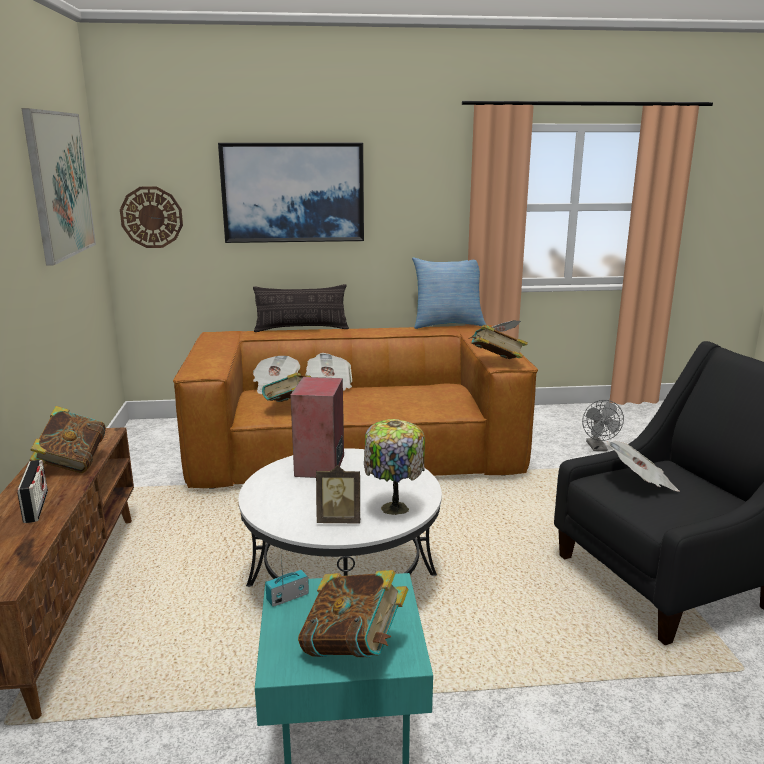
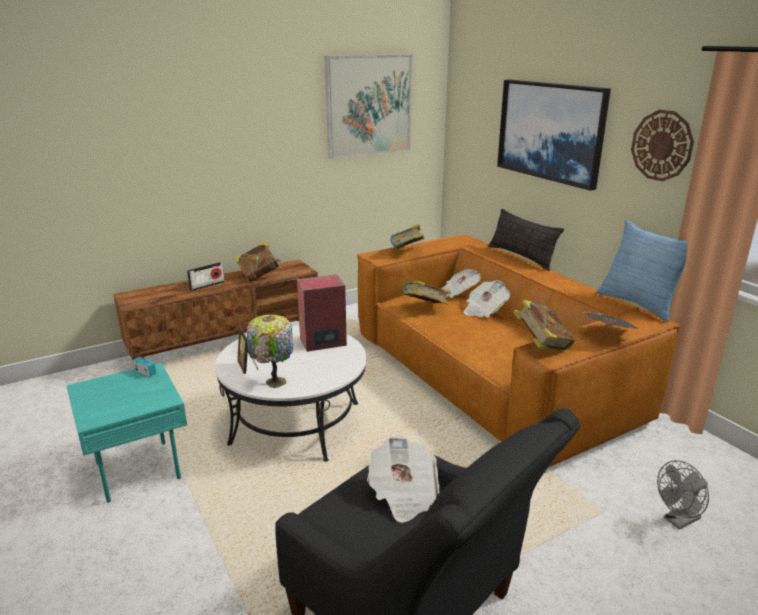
camera: 65 degrees right, 5 degrees up
(151, 217) = (466, 136): wall clock -> wall clock (662, 145)
(354, 647) = (100, 402): book -> book (407, 252)

